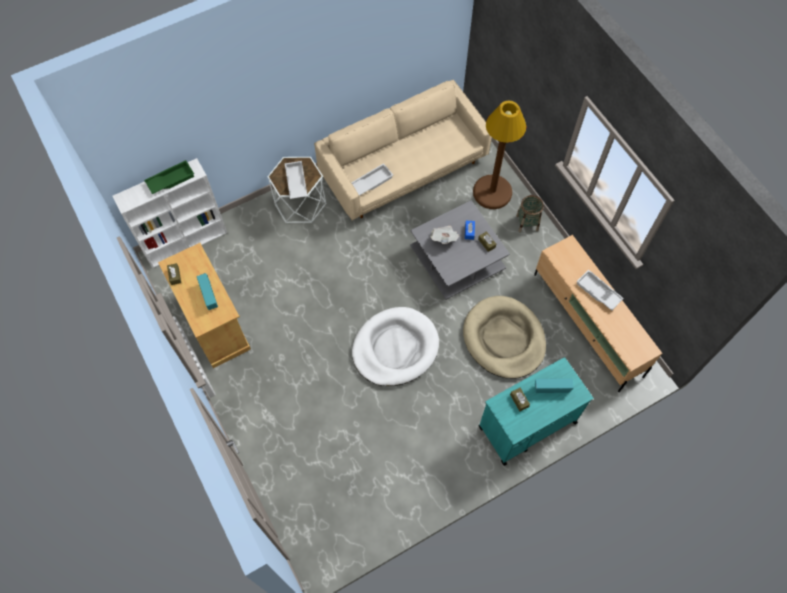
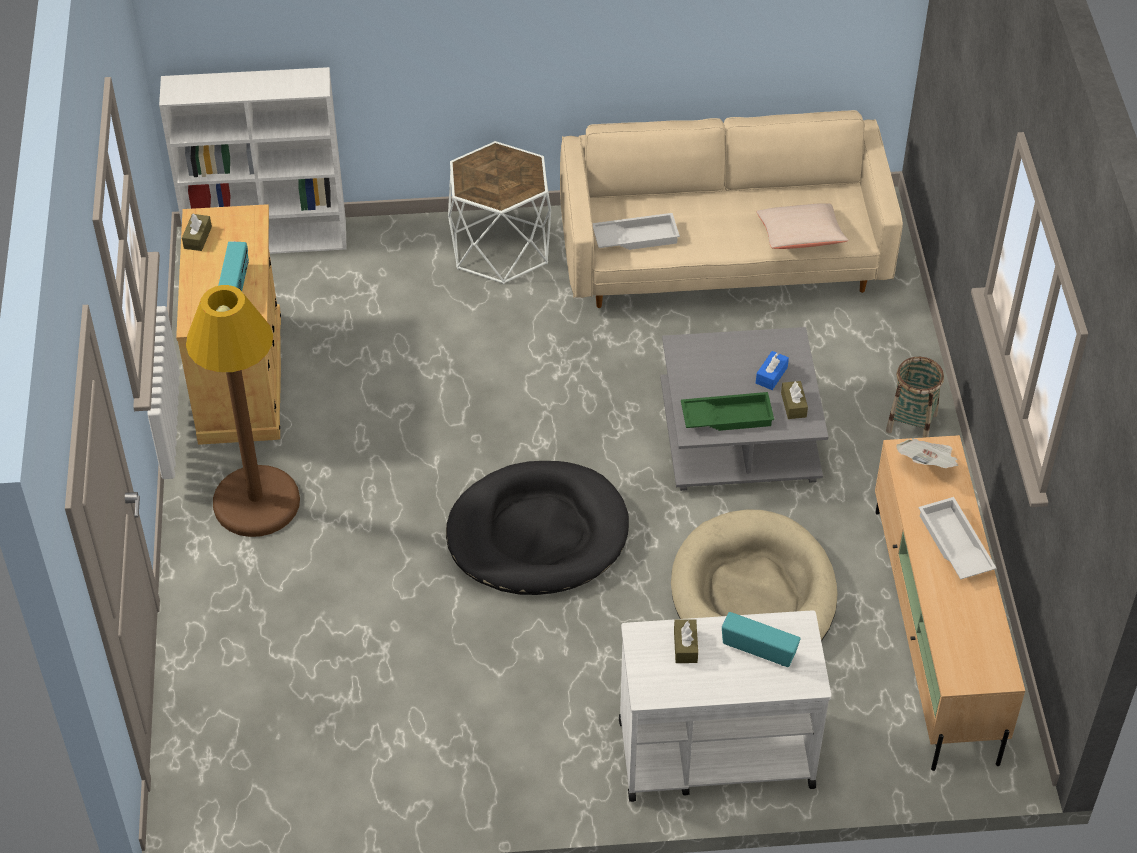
camera: 25 degrees right, 15 degrees down
(170, 179) = (268, 83): green tray -> green tray (727, 416)
(295, 182) = (493, 185): white tray -> none
(395, 348) = (537, 534): white dog bed -> black dog bed
(444, 238) = (718, 369): newspaper -> newspaper (927, 464)
(445, 152) = (800, 237): none -> beige pillow
(492, 192) = (871, 350): brown floor lamp -> brown floor lamp (256, 502)
(526, 424) = (714, 753): turquoise cart -> white cart

